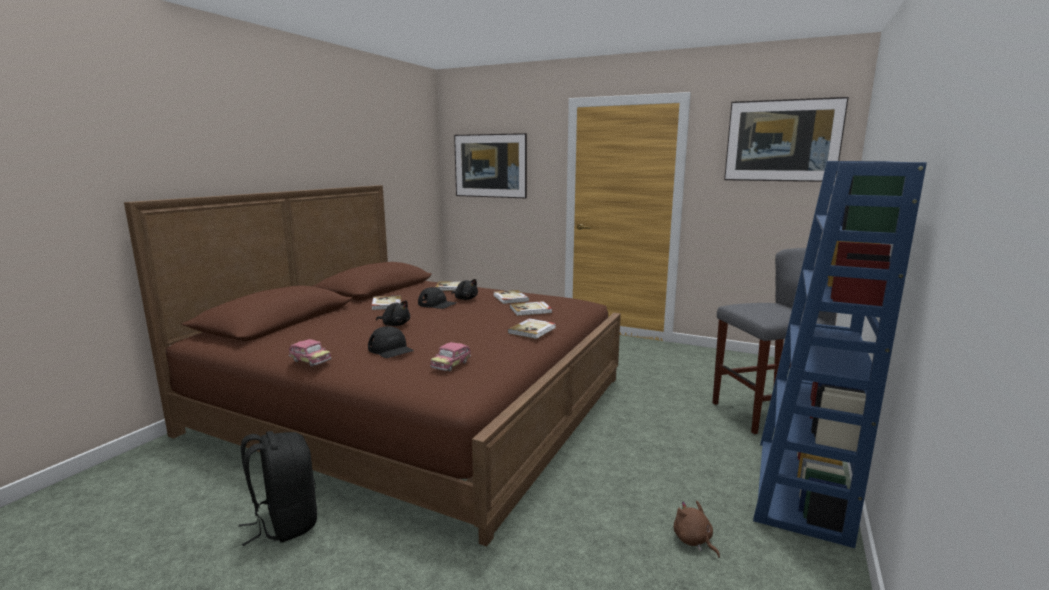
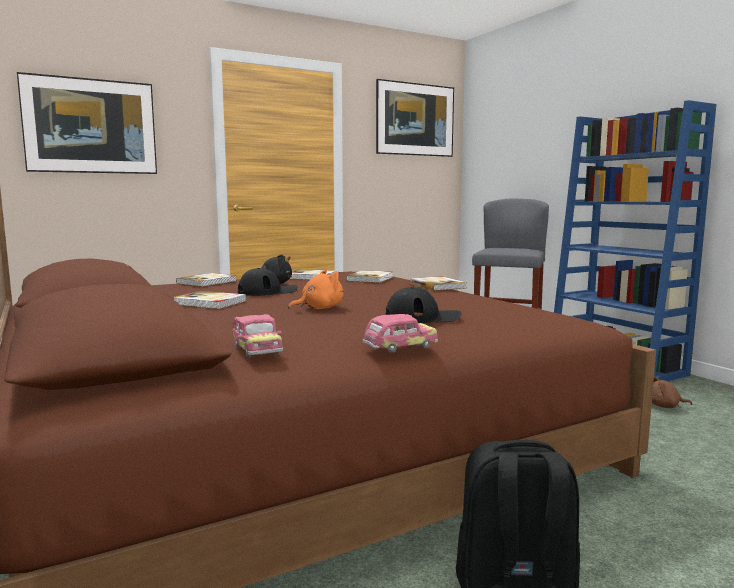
camera: 55 degrees left, 5 degrees down
(395, 324) = (319, 308): black plush toy -> orange plush toy
(451, 365) = (511, 310): toy car -> toy car (256, 350)

